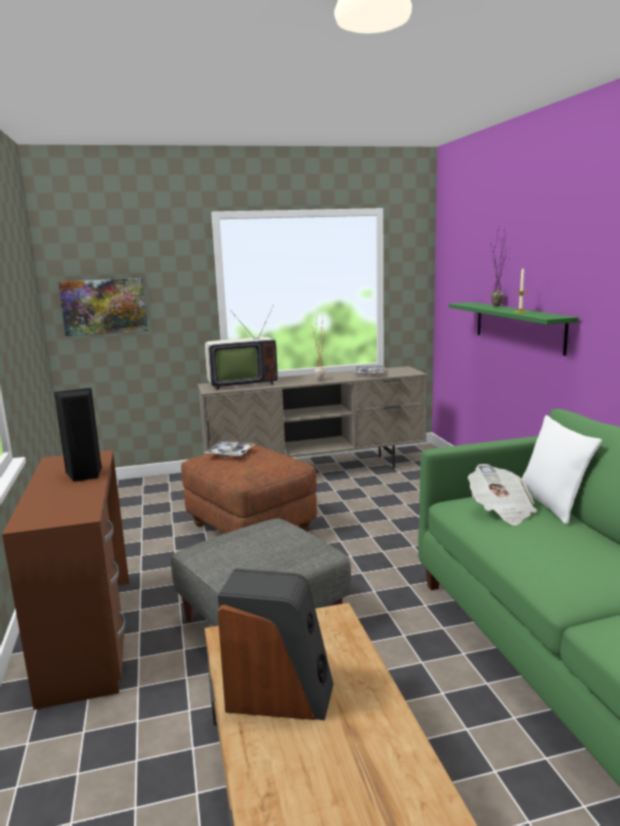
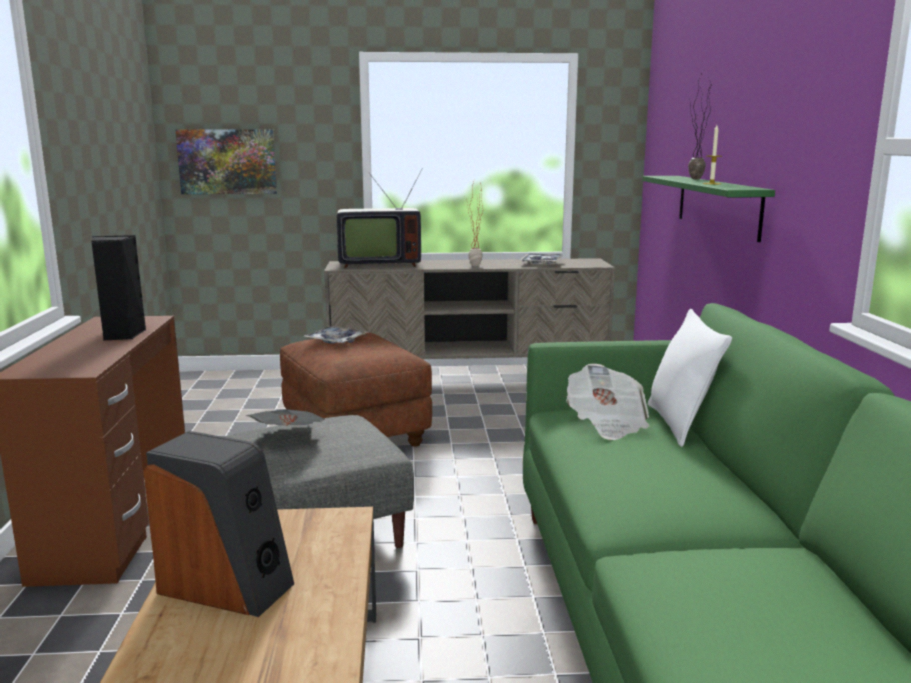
camera: 10 degrees right, 0 degrees up
(239, 547) = (289, 438): none -> newspaper

